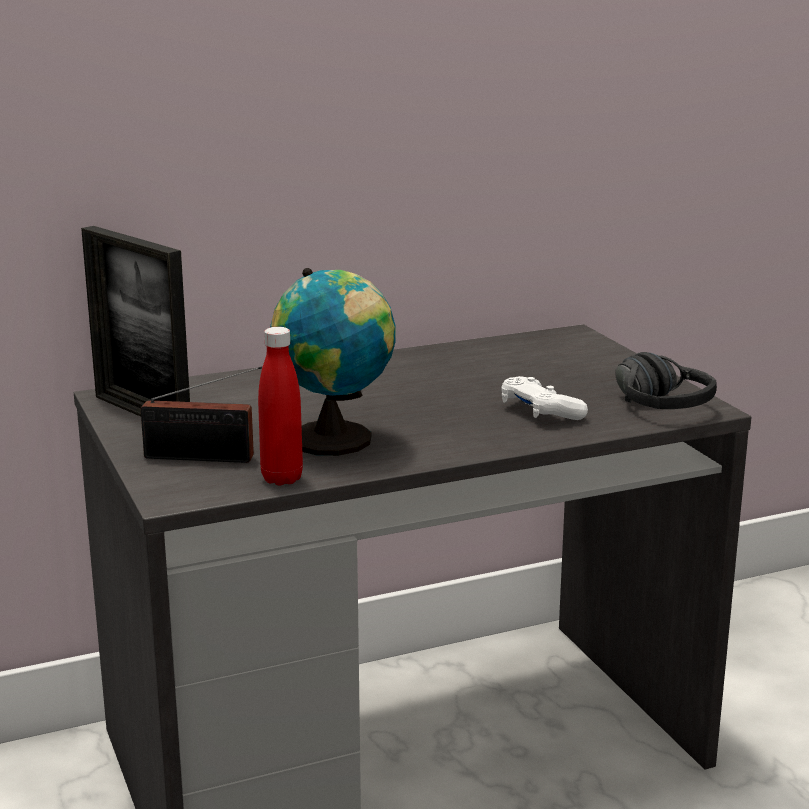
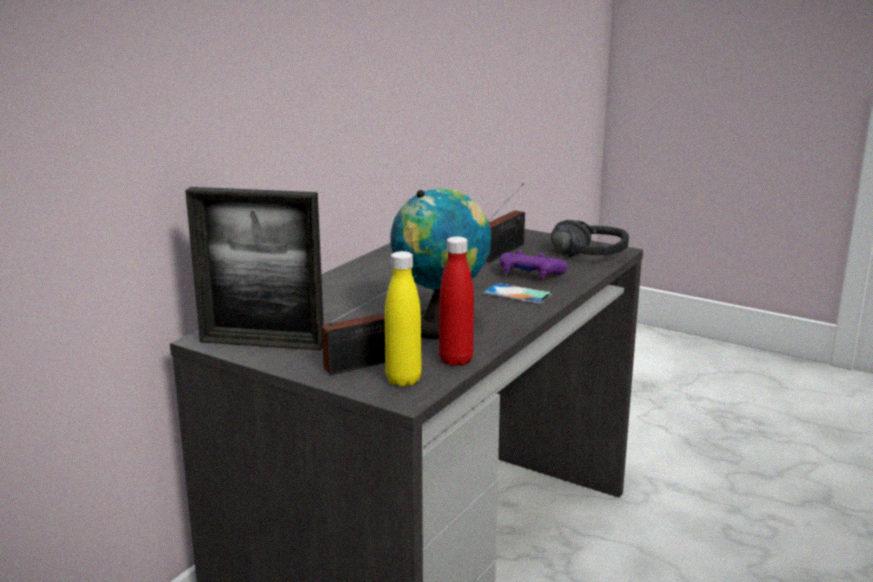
camera: 35 degrees left, 0 degrees up
(197, 482) = (403, 380): none -> yellow bottle
(482, 429) = (517, 294): none -> phone
(540, 411) = (530, 274): white game controller -> purple game controller
(564, 379) = (505, 251): none -> radio

